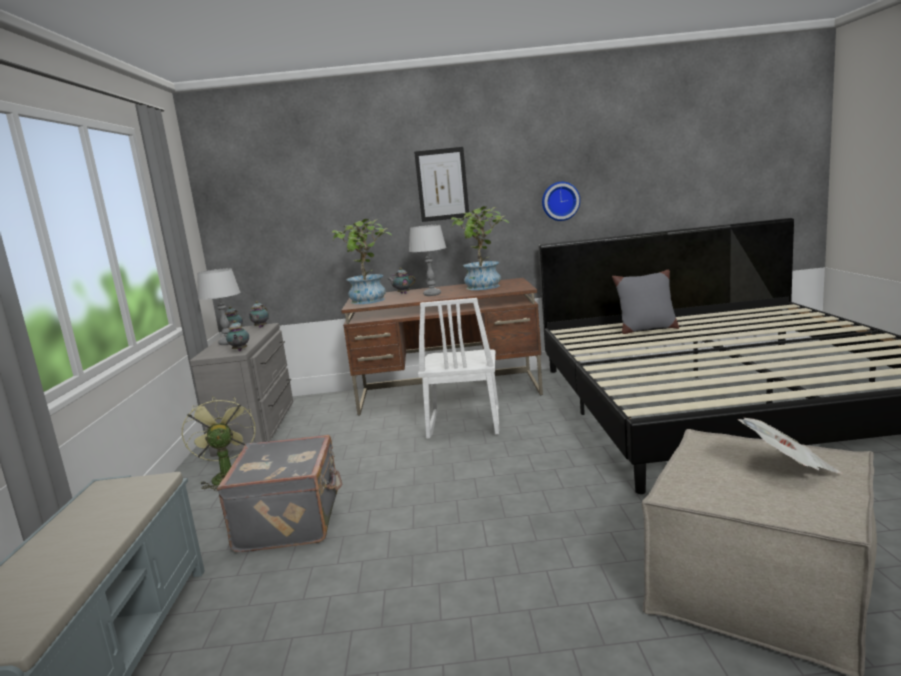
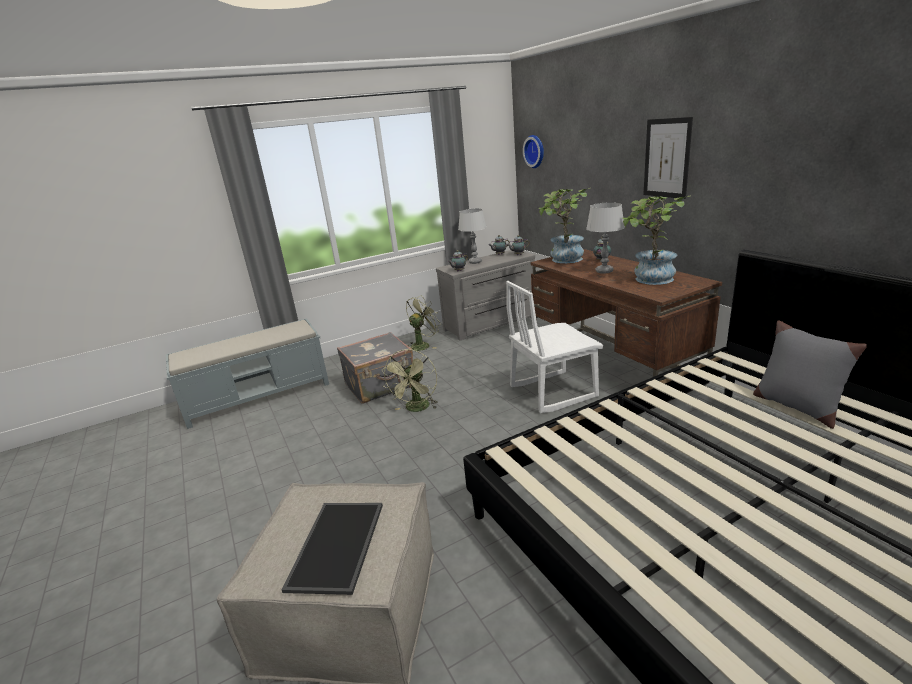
camera: 65 degrees right, 10 degrees up
(395, 501) = (416, 409): none -> green fan
(560, 201) = (792, 200): wall clock -> wall clock (535, 151)
(788, 467) = (338, 546): newspaper -> tray

